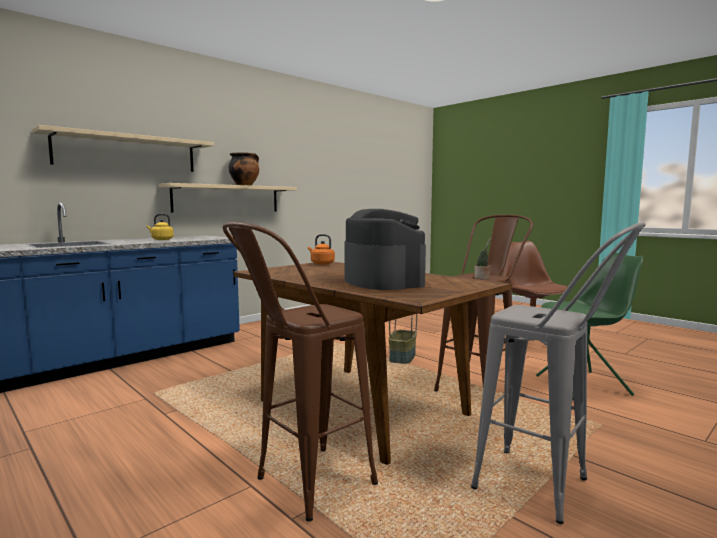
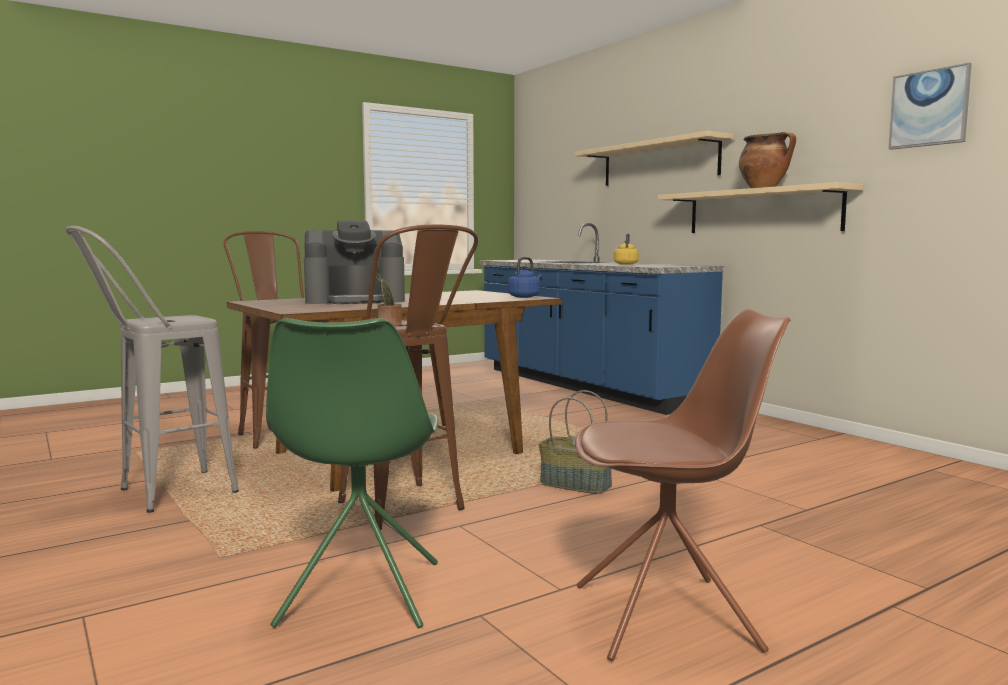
camera: 100 degrees right, 0 degrees up
(306, 156) = (929, 108): none -> picture
(321, 263) = (525, 297): orange kettle -> blue kettle

